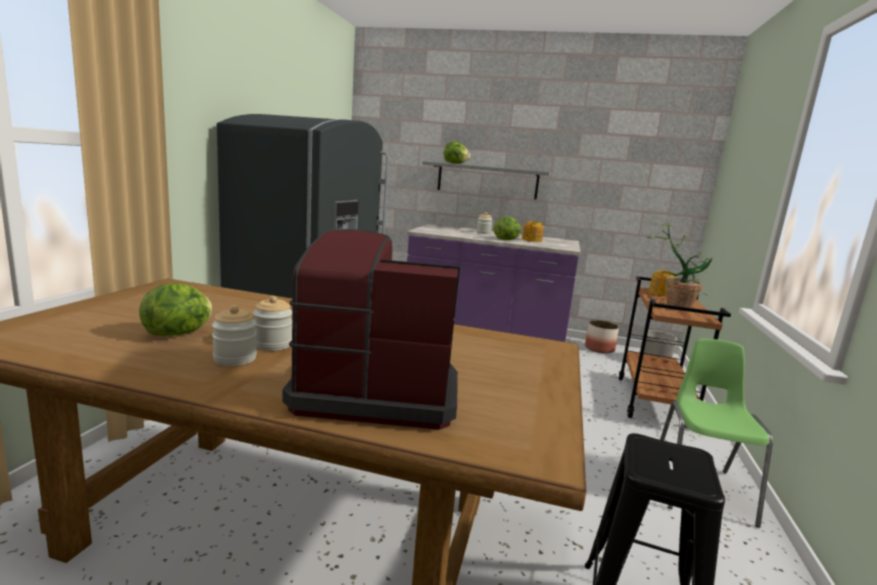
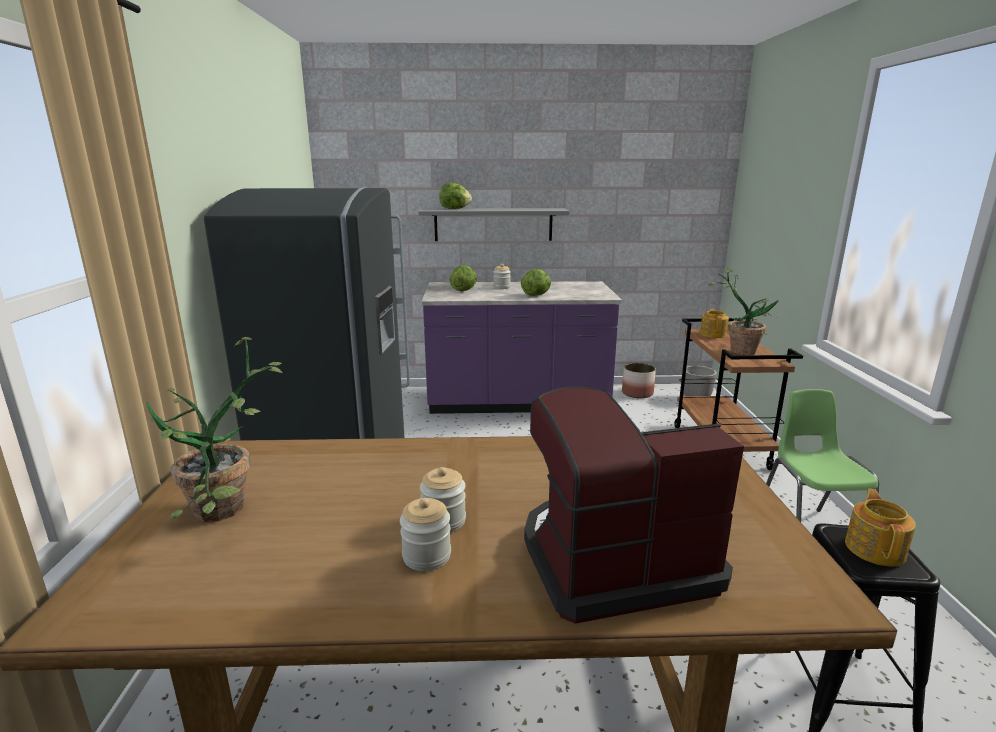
camera: 15 degrees left, 5 degrees up
(136, 311) = (231, 511): none -> potted plant
(179, 333) = (322, 534): lettuce -> lettuce (464, 290)
(532, 240) = (560, 290): teapot -> teapot (875, 548)

